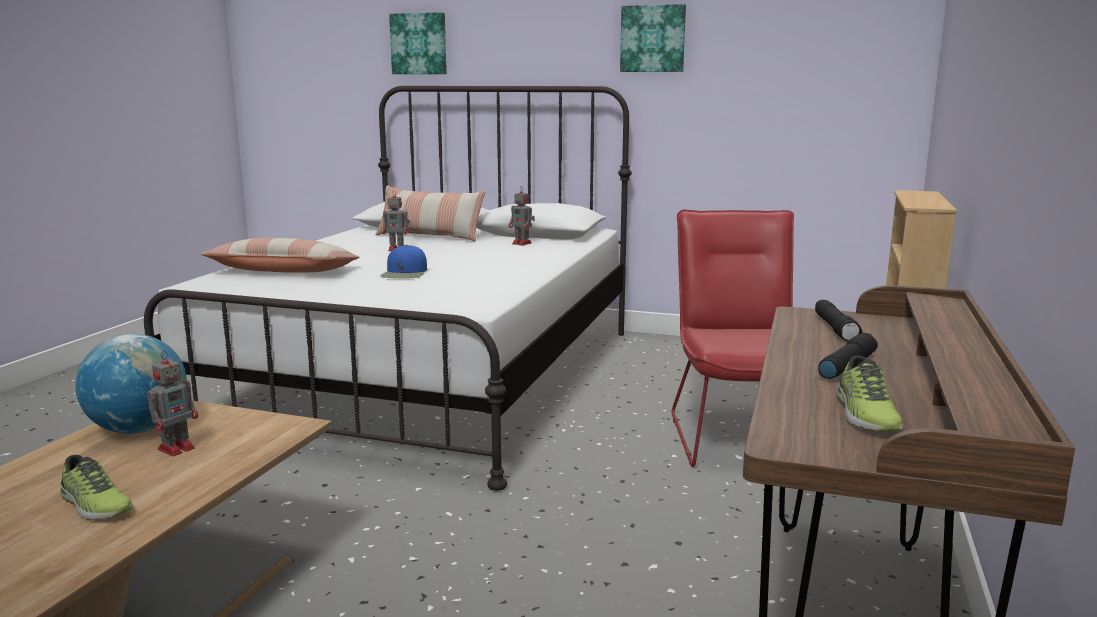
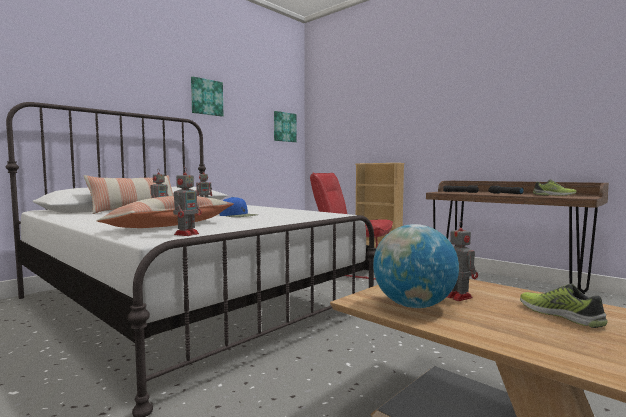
camera: 65 degrees left, 10 degrees down
(94, 505) = (560, 315): shoe -> shoe turned 90 degrees counterclockwise
(223, 286) = (187, 234): none -> toy robot
(419, 44) = (42, 72): picture -> picture (284, 127)

